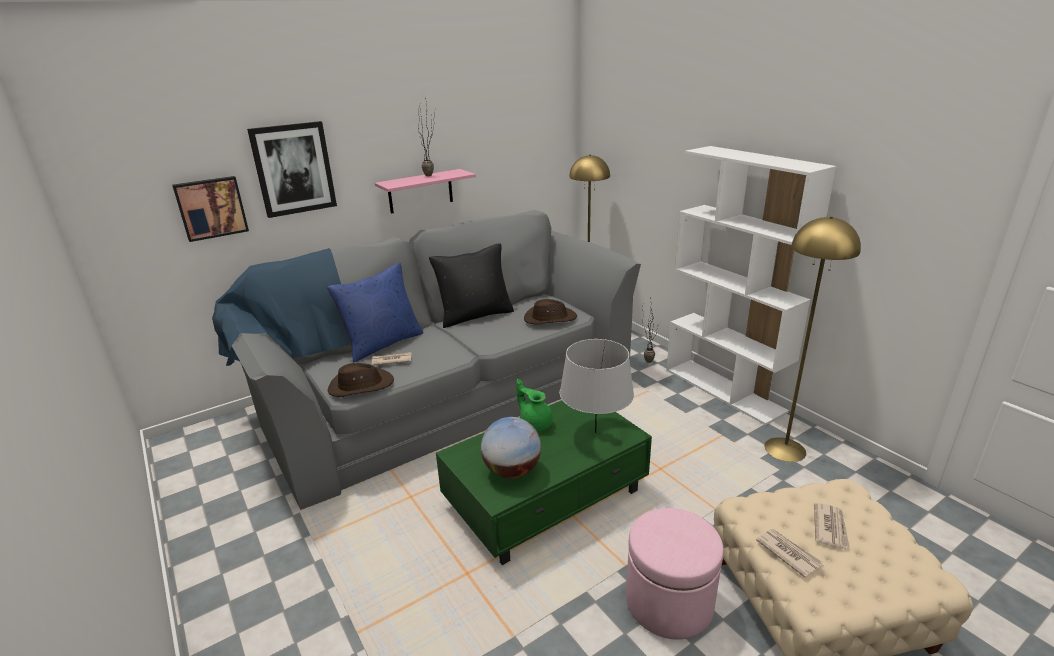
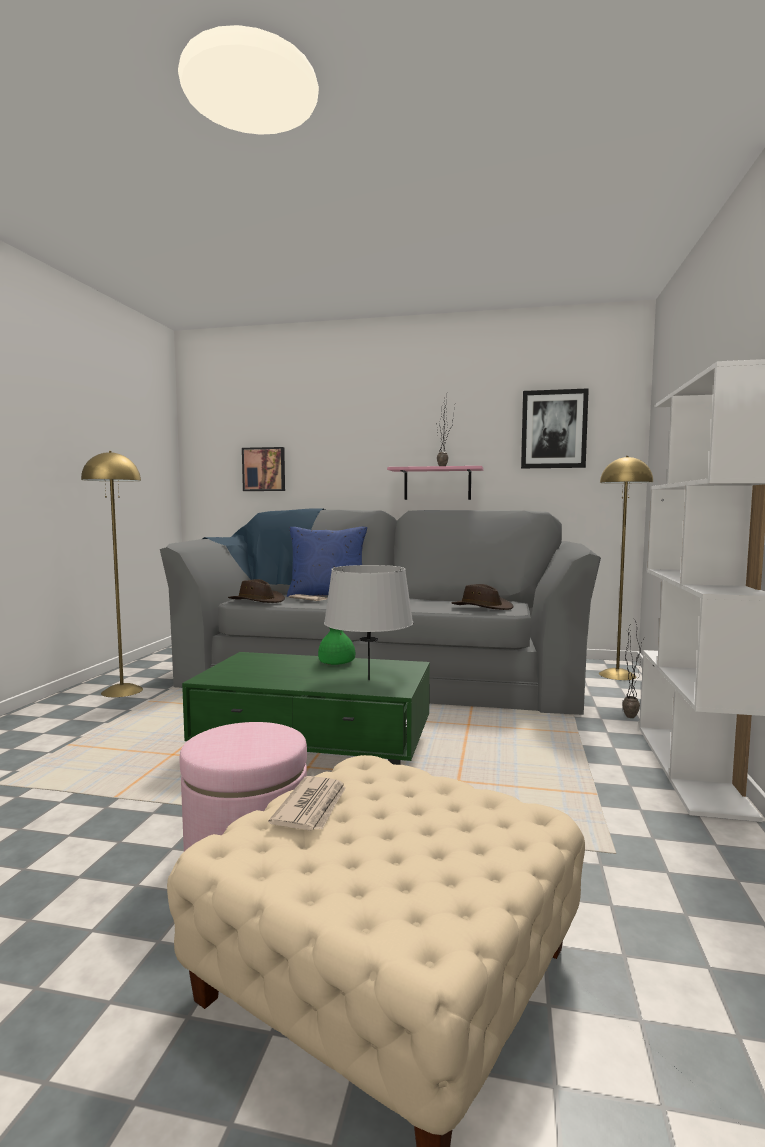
camera: 45 degrees right, 20 degrees down
(293, 169) = (327, 447): picture -> picture (553, 429)
(475, 315) = (428, 598): black pillow -> none
(512, 471) = (254, 673): globe -> none
(785, 449) = (673, 845): yellow floor lamp -> yellow floor lamp (122, 691)
(830, 527) = (416, 822): newspaper -> none

